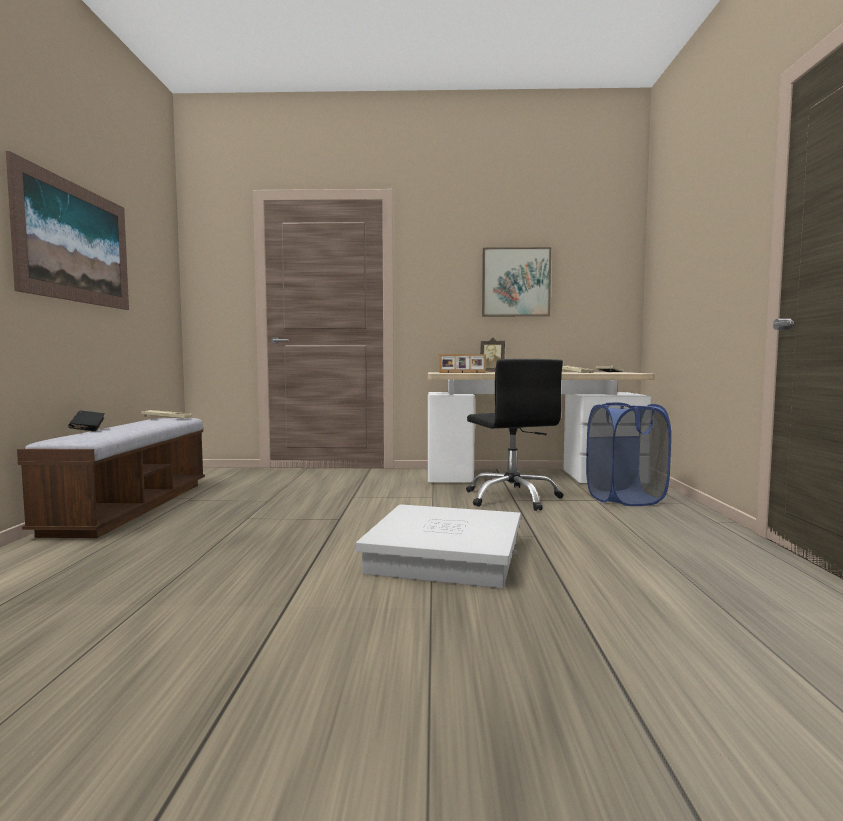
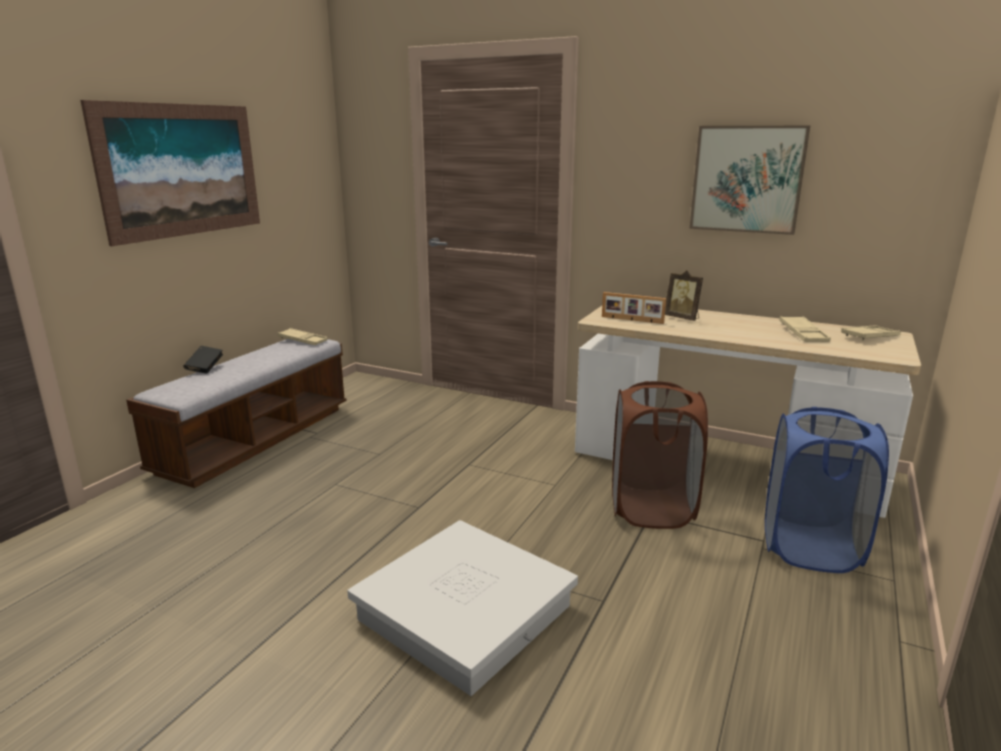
camera: 25 degrees right, 15 degrees up
(512, 498) = (651, 509): black office chair -> brown laundry basket

